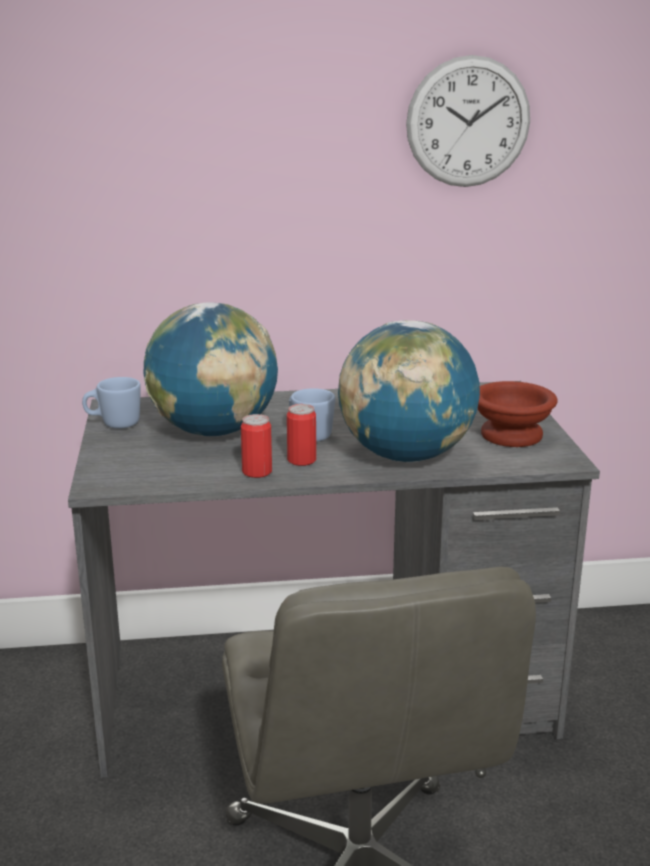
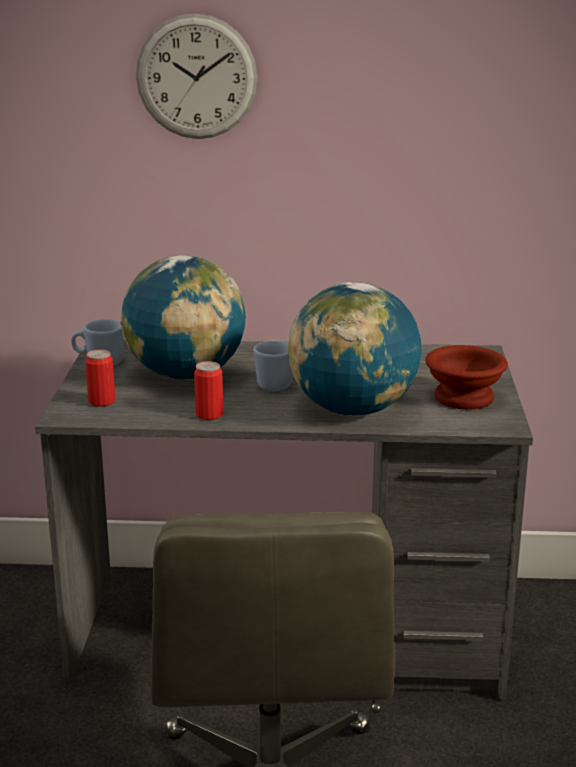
camera: 10 degrees right, 0 degrees up
(301, 460) = (254, 407): can -> can (101, 401)
(468, 122) = (450, 92): wall clock -> wall clock (196, 77)

